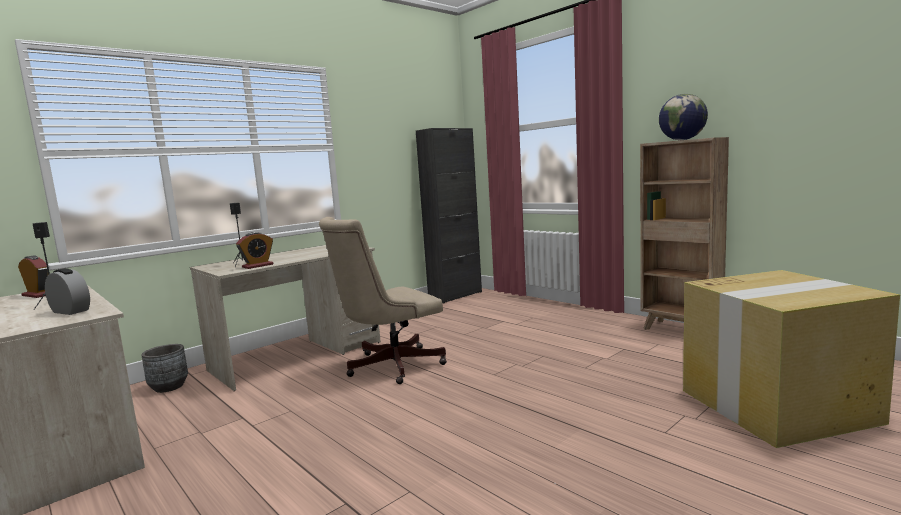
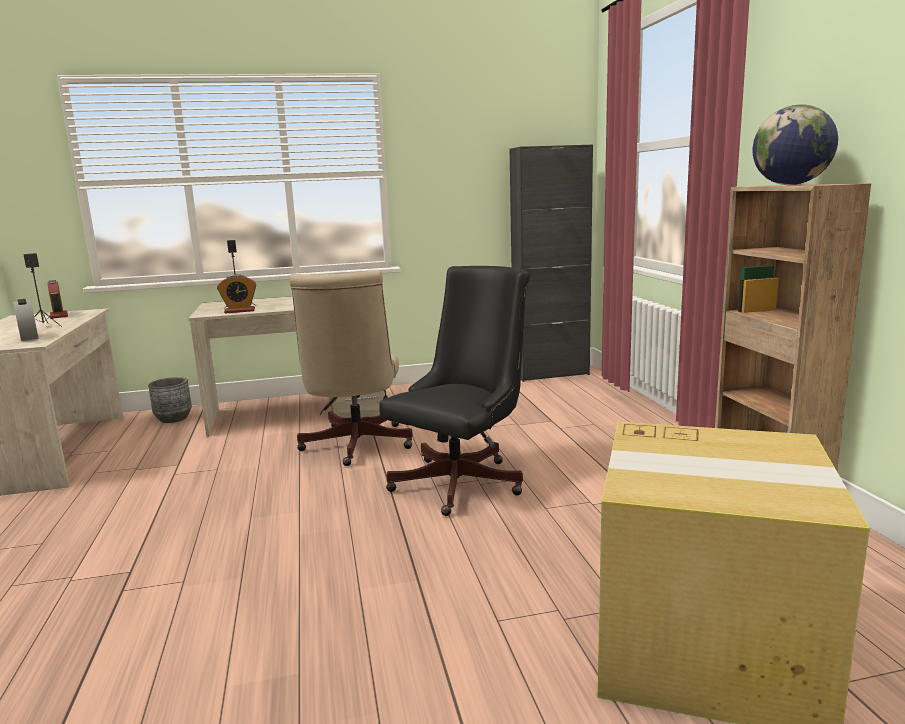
camera: 30 degrees right, 5 degrees up
(389, 366) = (355, 446): beige office chair -> beige office chair turned 90 degrees counterclockwise
(508, 366) = (464, 481): none -> black office chair

